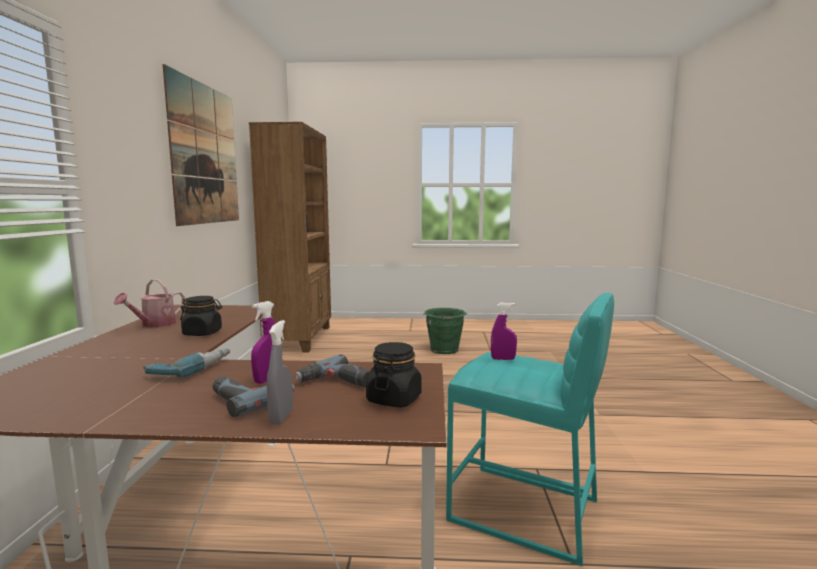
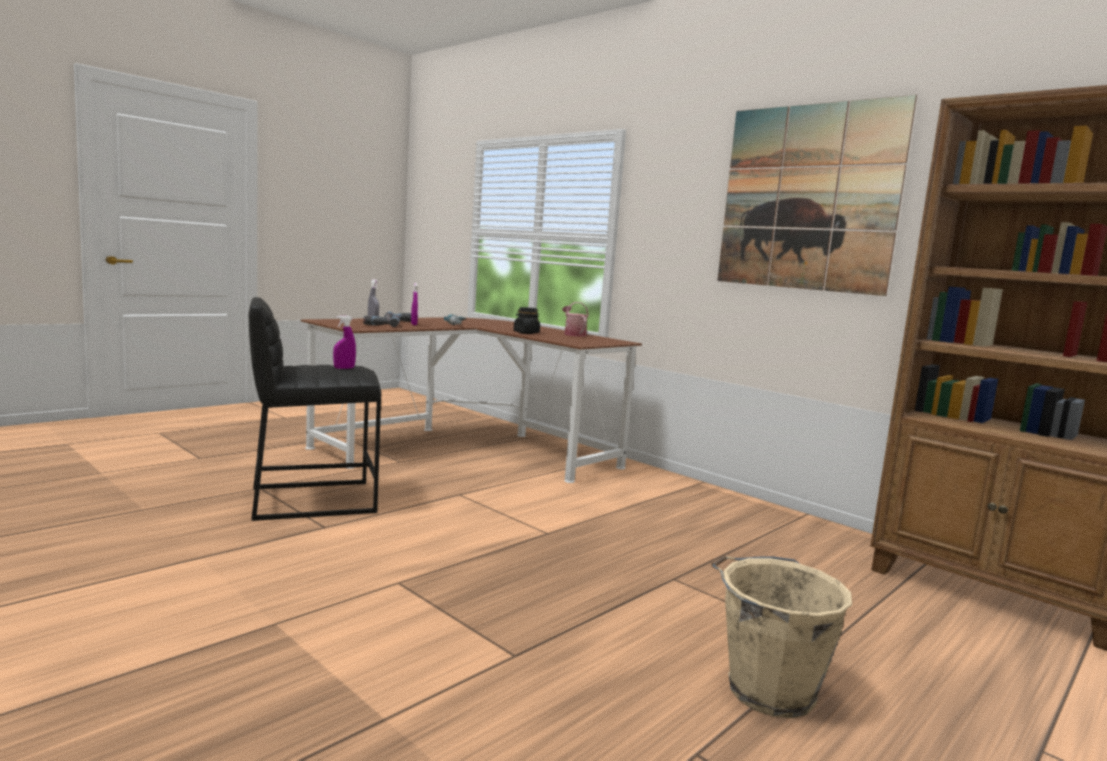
camera: 130 degrees right, 0 degrees up
(394, 399) = (343, 323): black jar -> none
(444, 350) = (767, 690): green bucket -> beige bucket
(524, 511) = (312, 499): turquoise stool -> black stool

